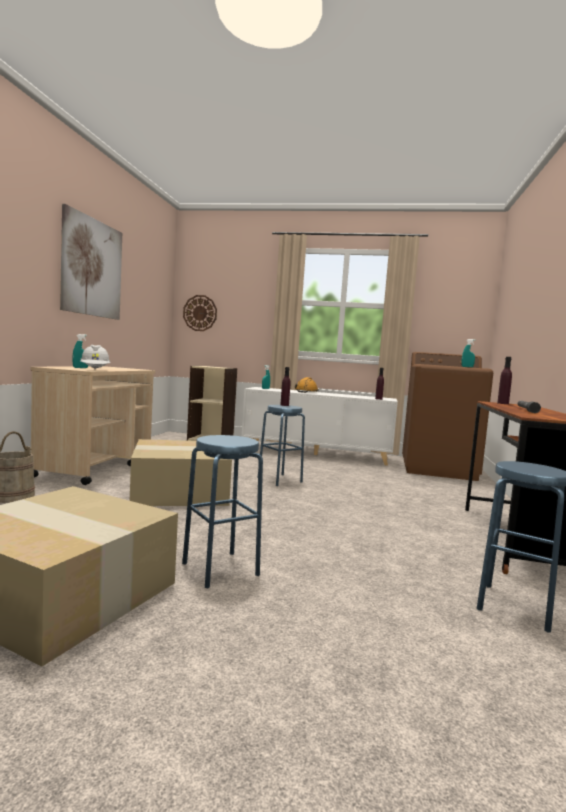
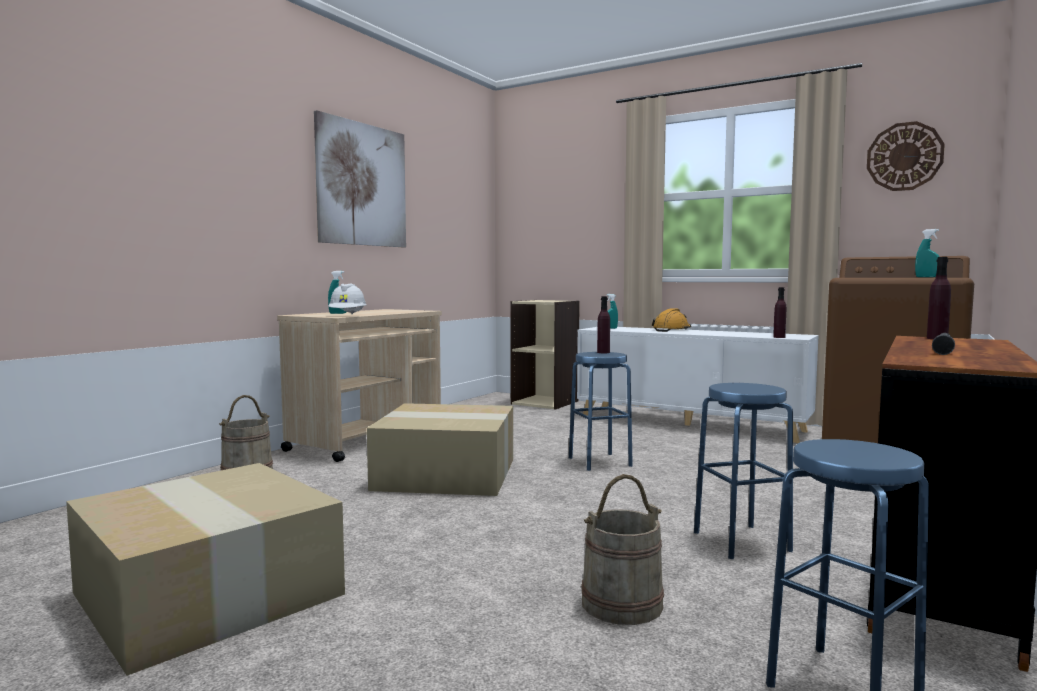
camera: 20 degrees right, 0 degrees up
(200, 313) = (528, 227): wall clock -> wall clock (904, 156)
(220, 569) = (416, 581): blue stool -> blue stool (741, 541)
(364, 570) = (621, 603): none -> beige bucket

